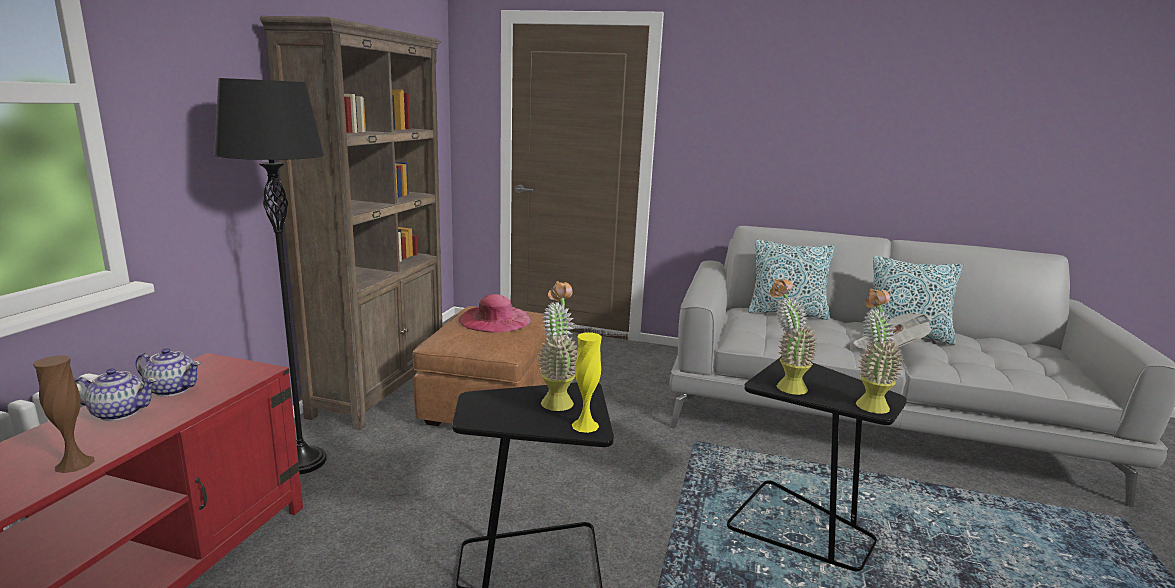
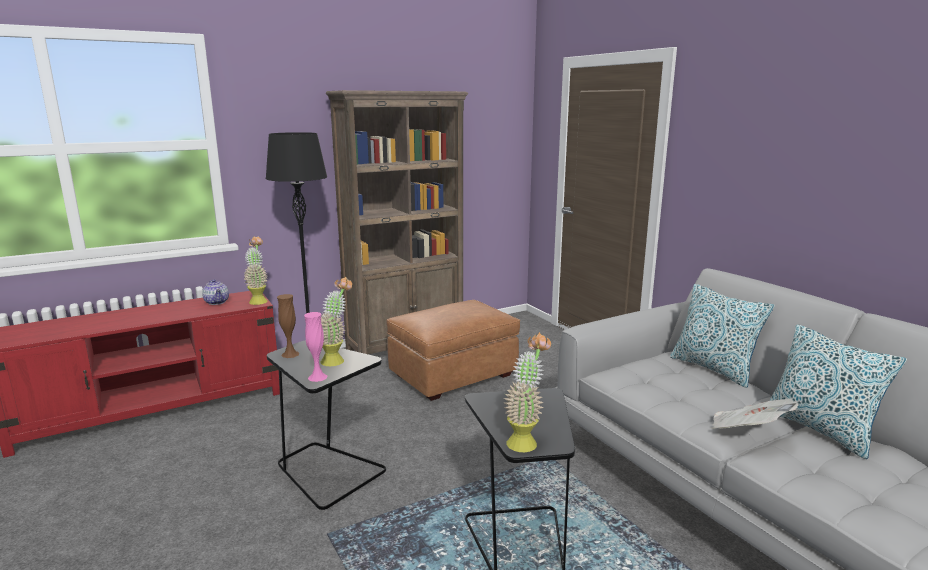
camera: 45 degrees right, 0 degrees up
(74, 464) = (140, 321): brown vase -> brown vase (290, 354)
(119, 412) = (185, 306): teapot -> none
(495, 319) = (458, 311): pink hat -> none
(585, 425) = (317, 377): yellow vase -> pink vase
(783, 386) = (492, 405): potted plant -> potted plant (259, 300)

